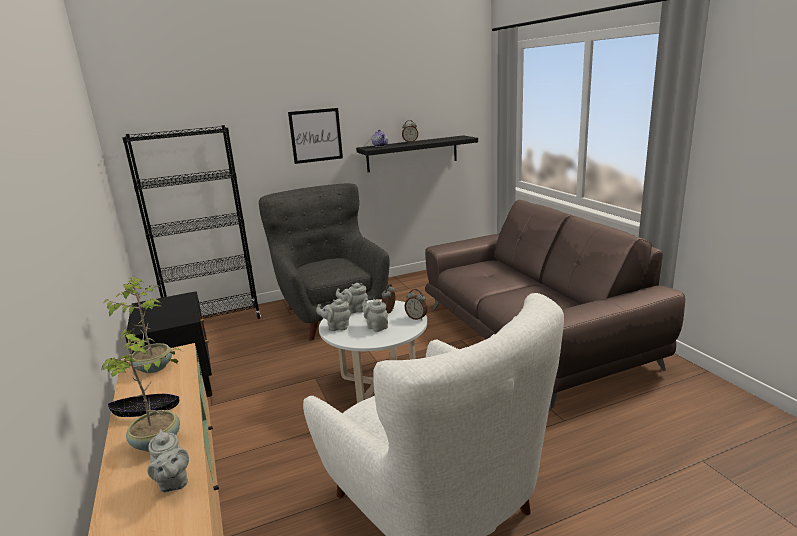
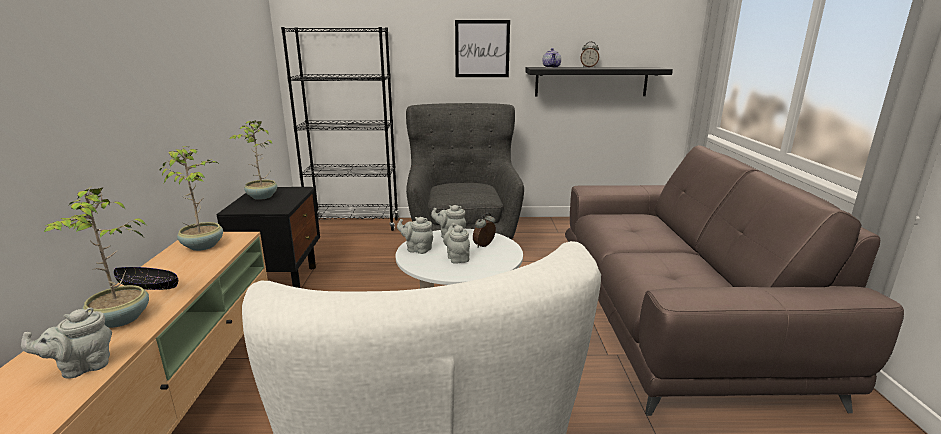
camera: 20 degrees right, 0 degrees up
(154, 311) = (262, 197): none -> potted plant
(173, 483) = (82, 367): grey teapot -> grey teapot turned 60 degrees clockwise
(417, 318) = (509, 258): alarm clock -> none

